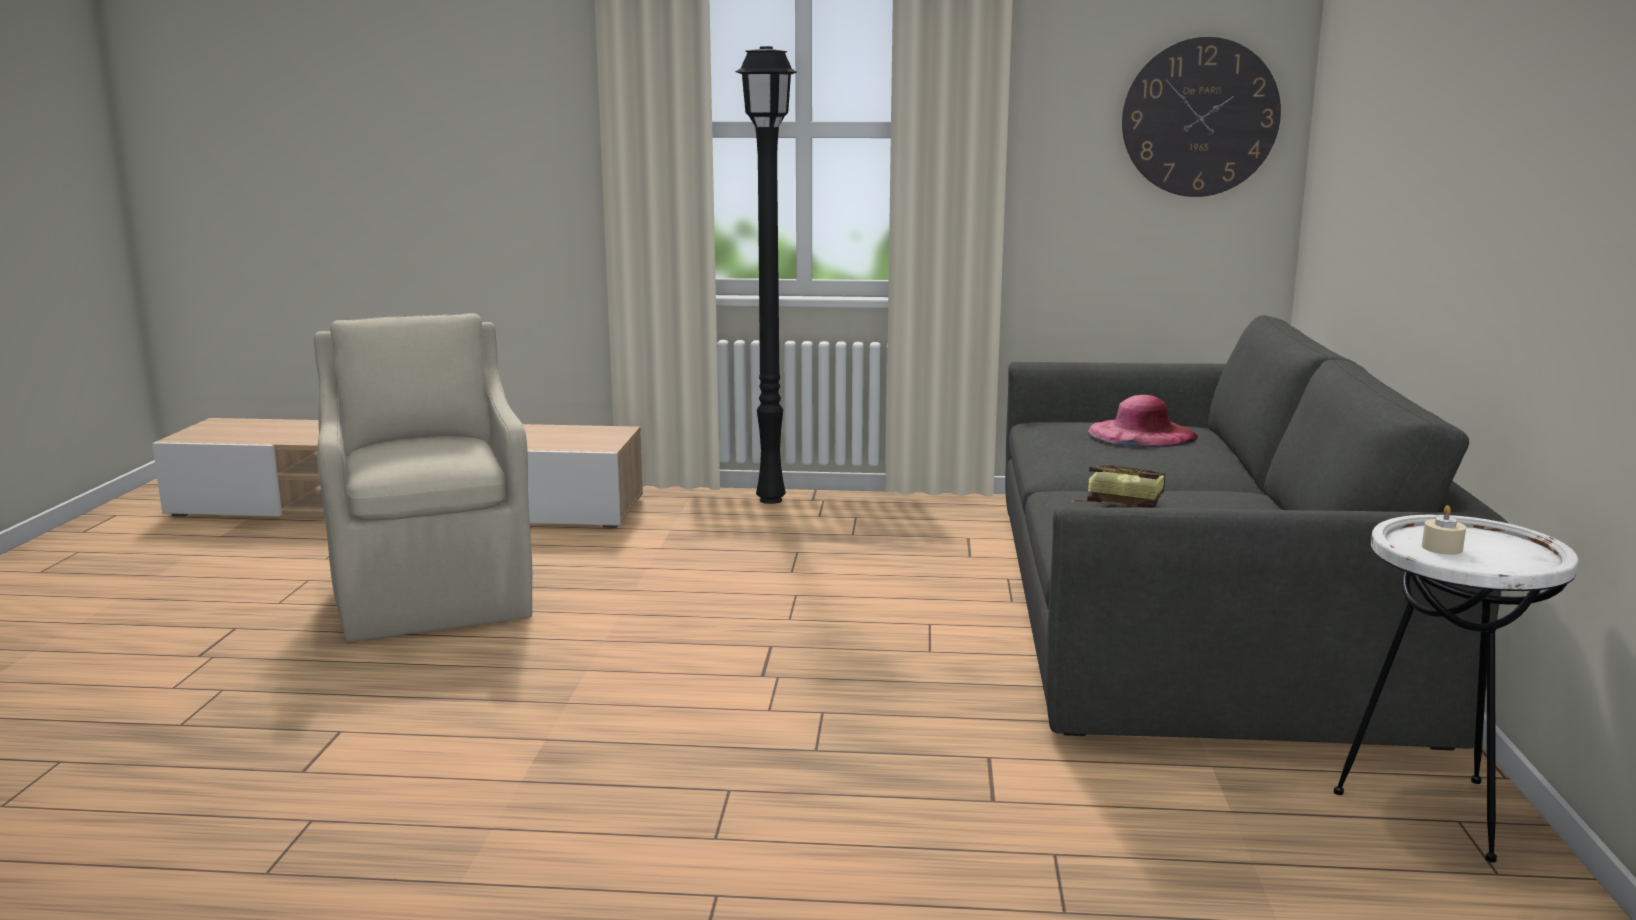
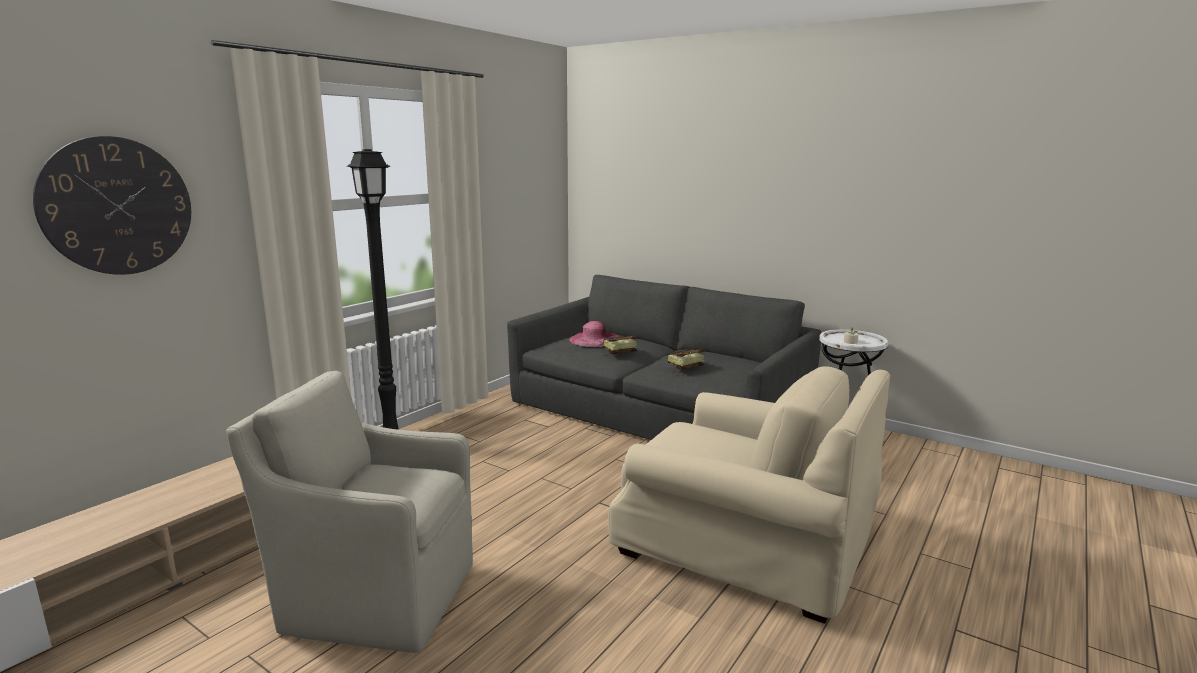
camera: 60 degrees left, 0 degrees up
(763, 776) = (743, 544): none -> beige armchair
(1109, 458) = (616, 353): none -> book
(1200, 118) = (536, 184): wall clock -> wall clock (117, 206)

